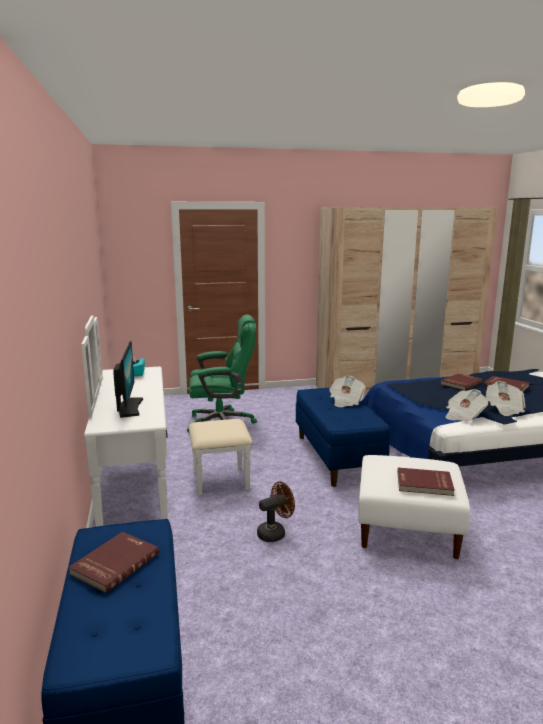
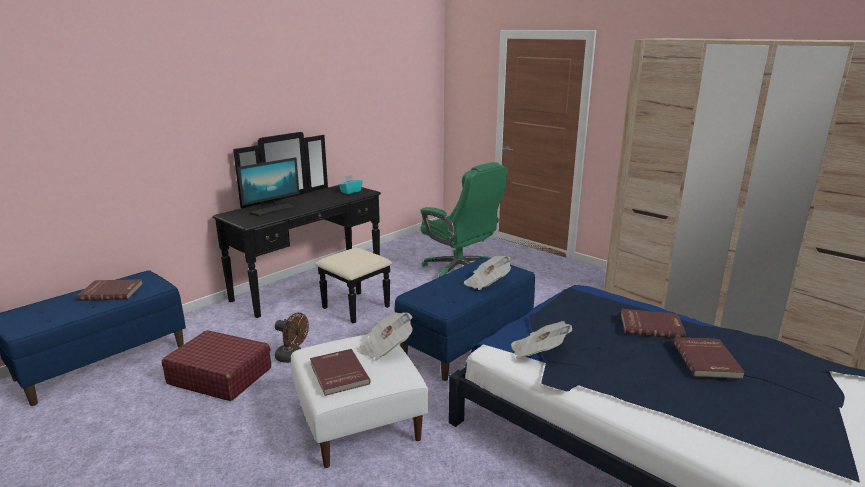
camera: 55 degrees right, 5 degrees up
(156, 486) = (319, 289): white dresser -> black dresser
(266, 582) = (220, 376): none -> red suitcase
(504, 409) = (600, 373): newspaper -> newspaper (385, 348)

